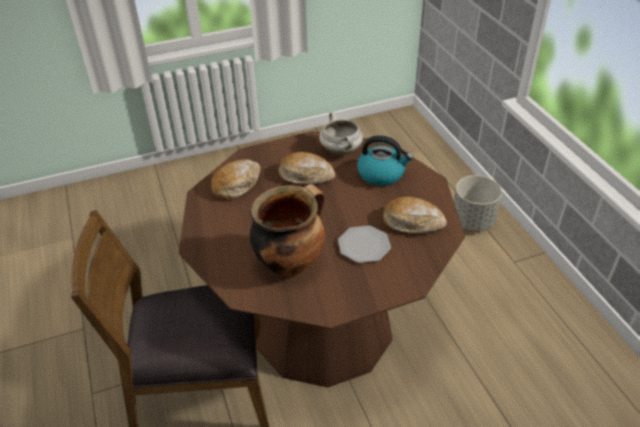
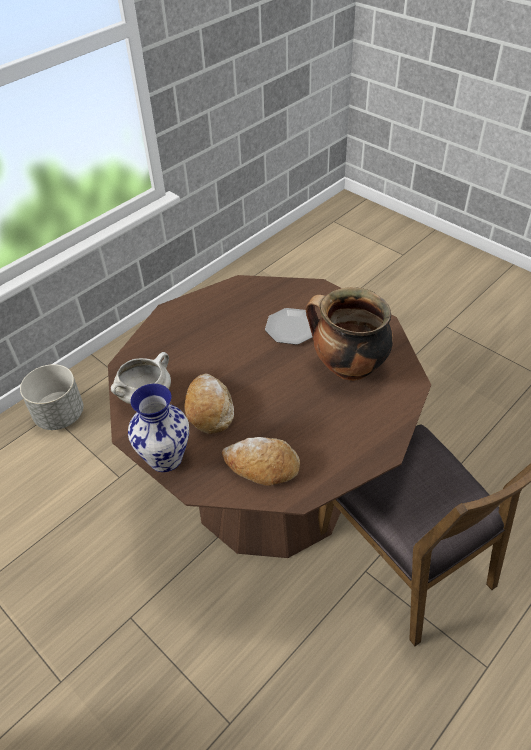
camera: 115 degrees left, 5 degrees up
(280, 148) = (166, 457): none -> vase
(382, 174) = (175, 349): kettle -> none
(413, 222) = (239, 307): bread -> none

